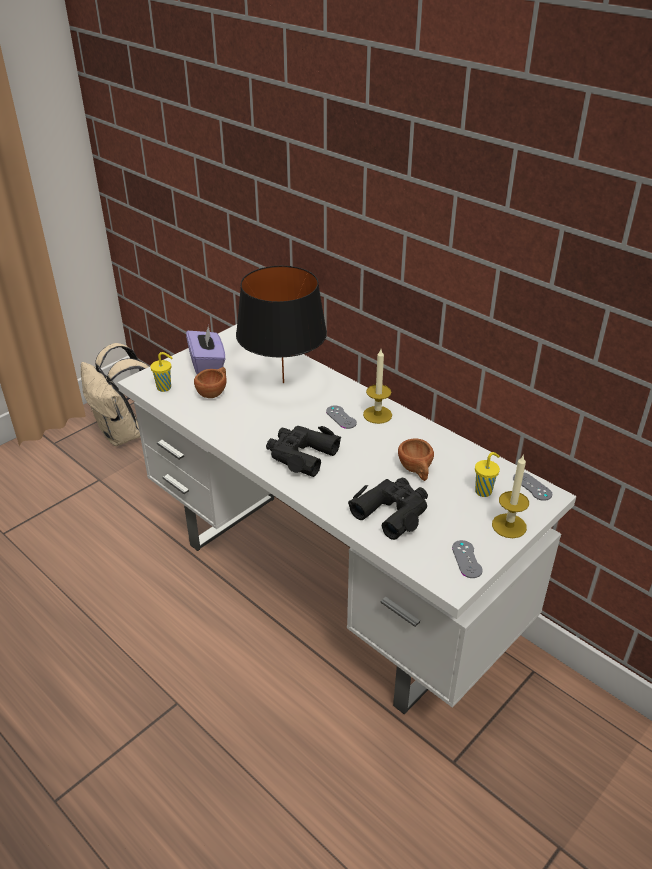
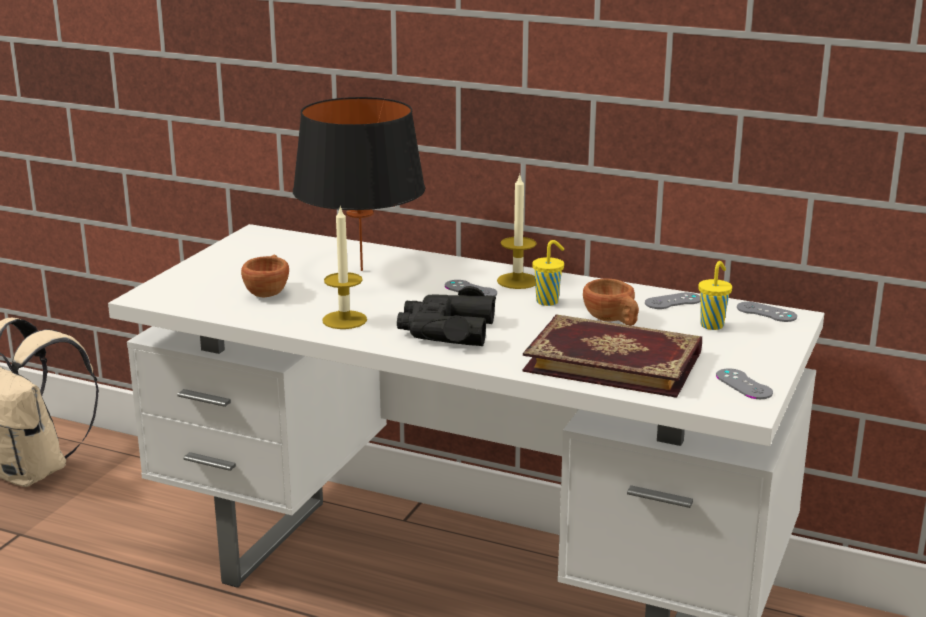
camera: 20 degrees left, 15 degrees down
(165, 388) = (189, 298): yellow cup -> yellow cup (548, 301)
(207, 364) = (235, 268): purple tissue box -> none
(392, 511) = (614, 360): black binoculars -> book
(471, 459) = (673, 301): none -> grey game controller
(509, 526) = (769, 348): candle -> candle (344, 320)

